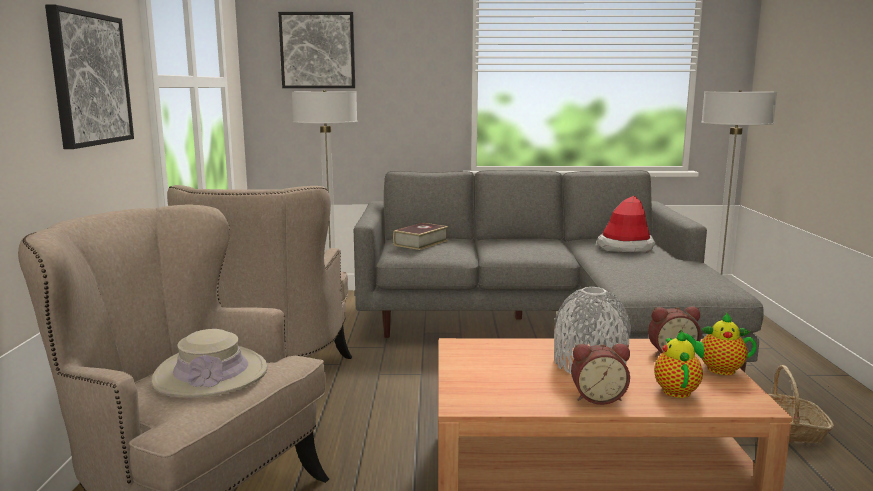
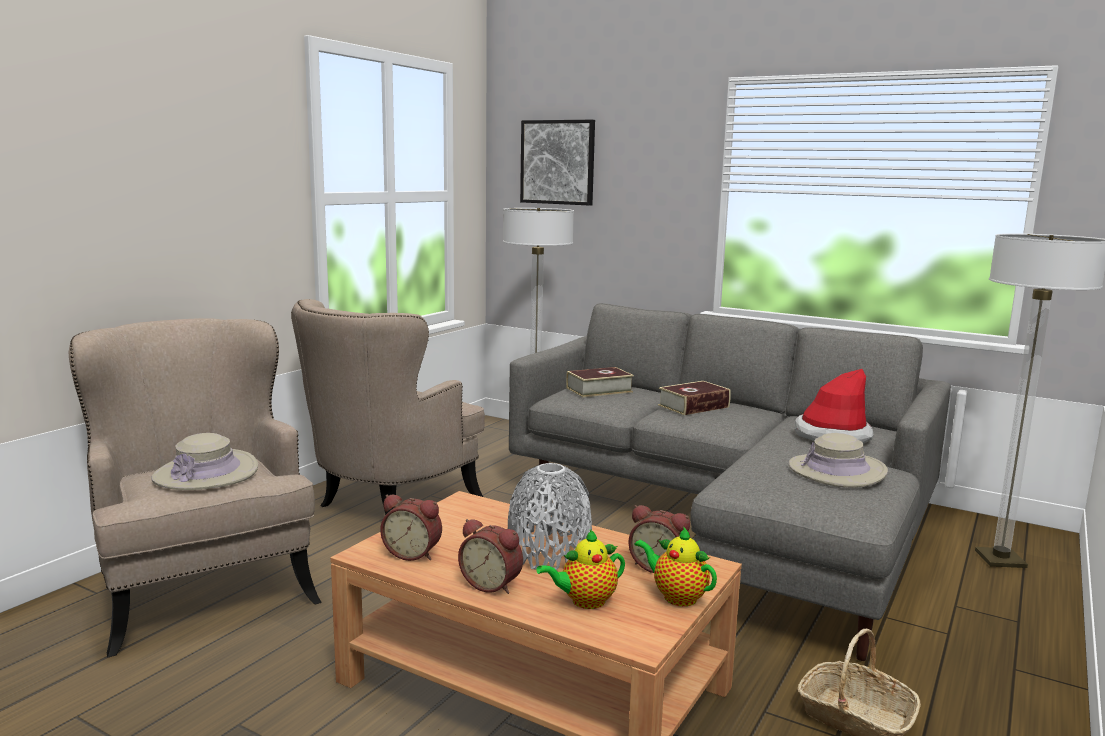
camera: 30 degrees right, 0 degrees up
(90, 79) = (218, 200): picture -> none
(498, 393) = (413, 553): none -> alarm clock
(507, 243) = (693, 406): none -> book
(670, 267) = (837, 471): none -> beige hat
(675, 390) = (584, 601): teapot -> teapot turned 150 degrees counterclockwise

